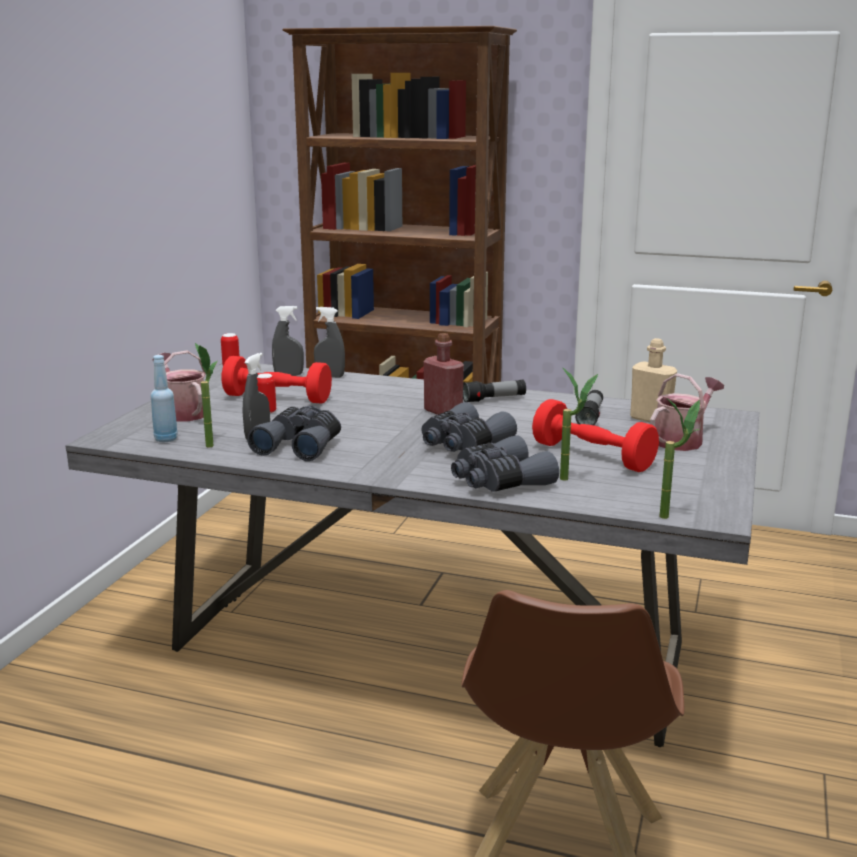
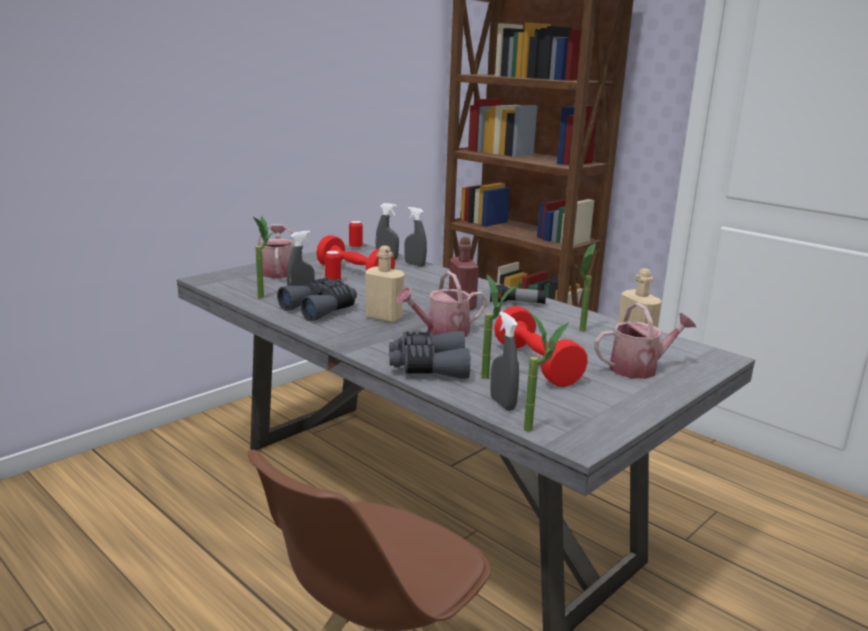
camera: 25 degrees right, 0 degrees up
(166, 439) = (240, 287): blue bottle -> none
(382, 441) = (384, 317): none -> beige bottle
(463, 444) = (442, 332): grey binoculars -> watering can
(590, 417) = (580, 332): flashlight -> potted plant
(613, 499) = (502, 404): none -> grey spray bottle

